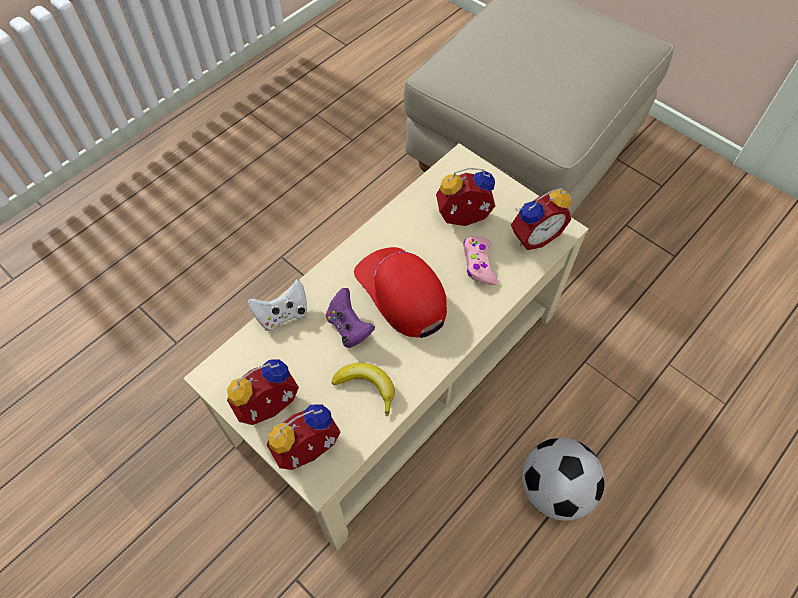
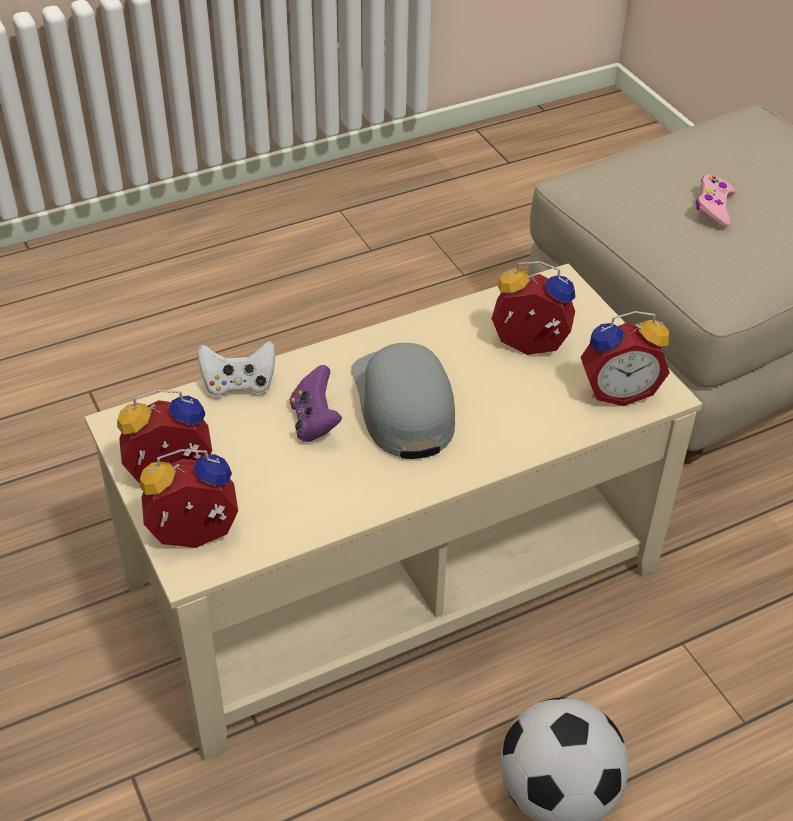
camera: 20 degrees right, 15 degrees down
(367, 387) = (304, 491): banana -> none
(401, 293) = (403, 404): red cap -> grey cap
(478, 264) = (523, 401): pink game controller -> pink game controller (713, 207)

